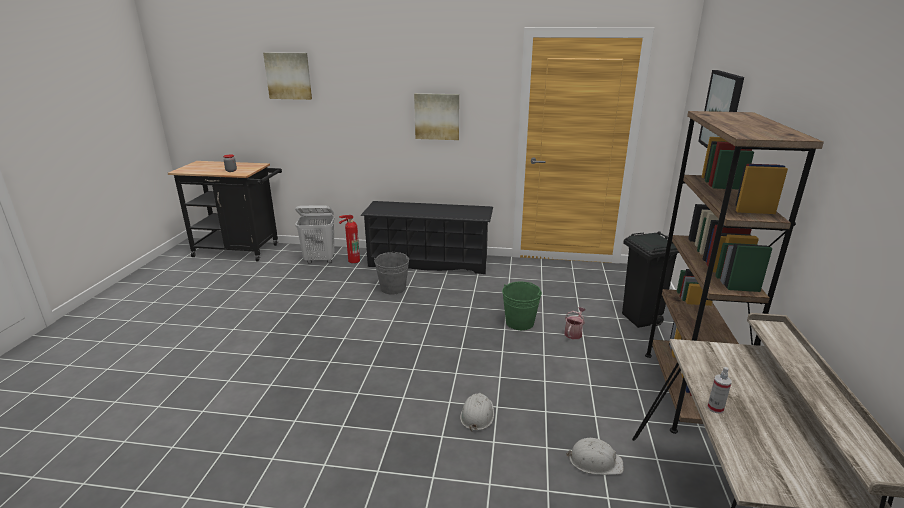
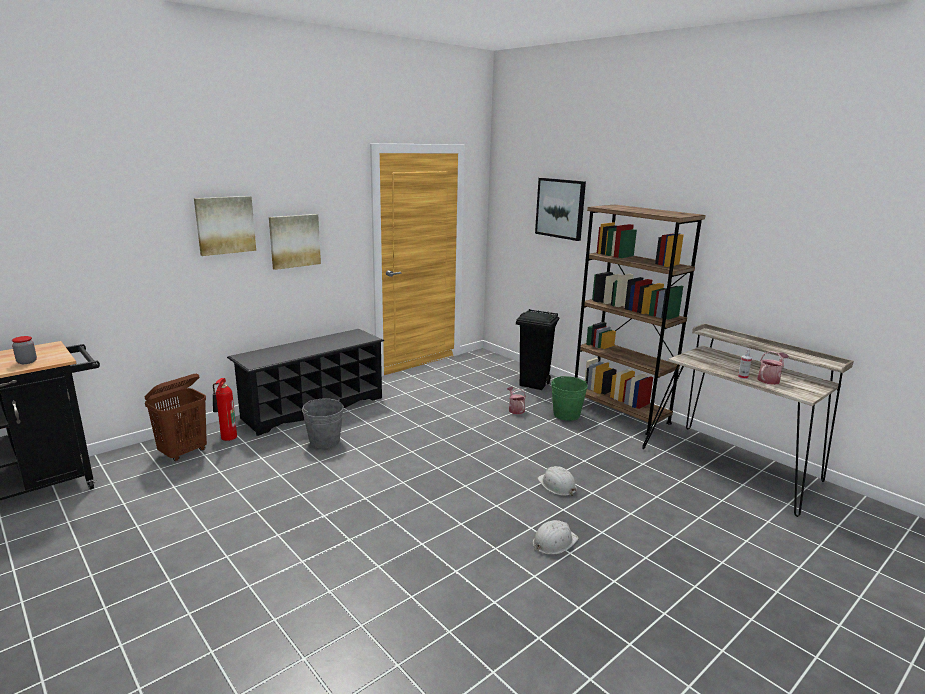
camera: 50 degrees left, 5 degrees down
(288, 76) = (89, 208): picture -> picture (225, 225)
(320, 260) = (184, 452): white laundry basket -> brown laundry basket
(519, 322) = (472, 419): green bucket -> green bucket (566, 414)
(594, 461) = (647, 469): white hard hat -> white hard hat (554, 542)
(756, 434) = (770, 379): none -> watering can

